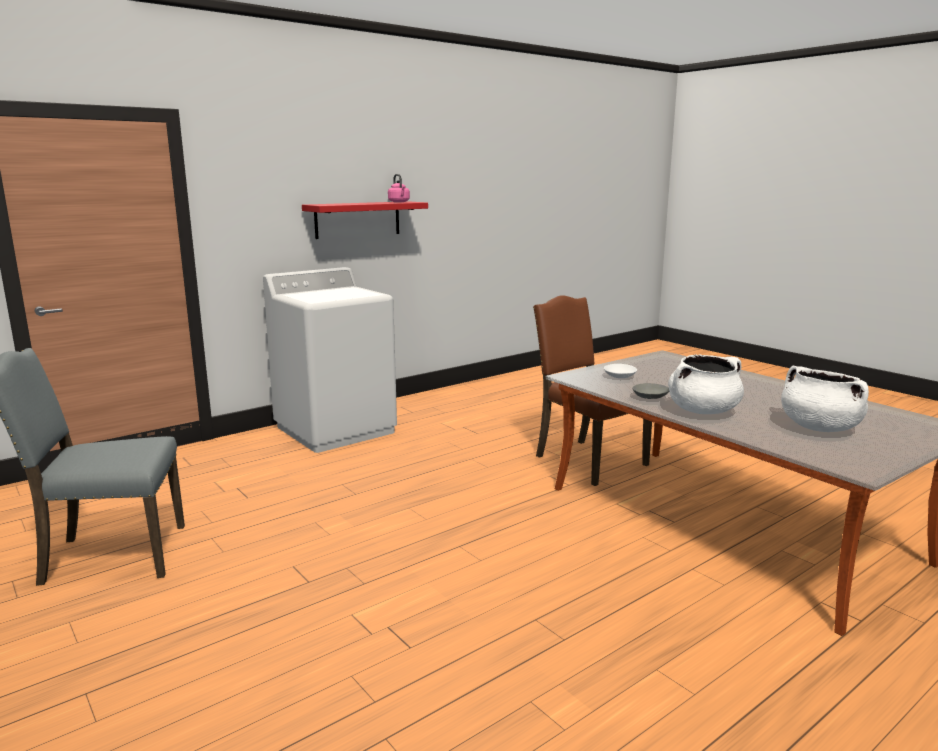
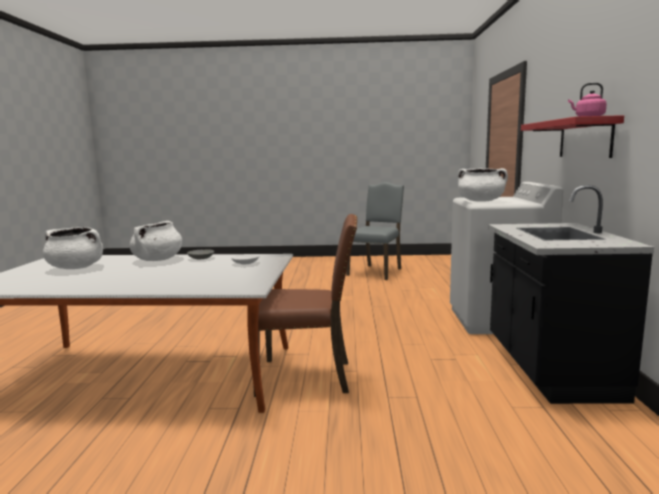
camera: 130 degrees right, 5 degrees down
(349, 296) = (480, 201): none -> white cooking pot
(437, 403) = (549, 370): none -> black counter

